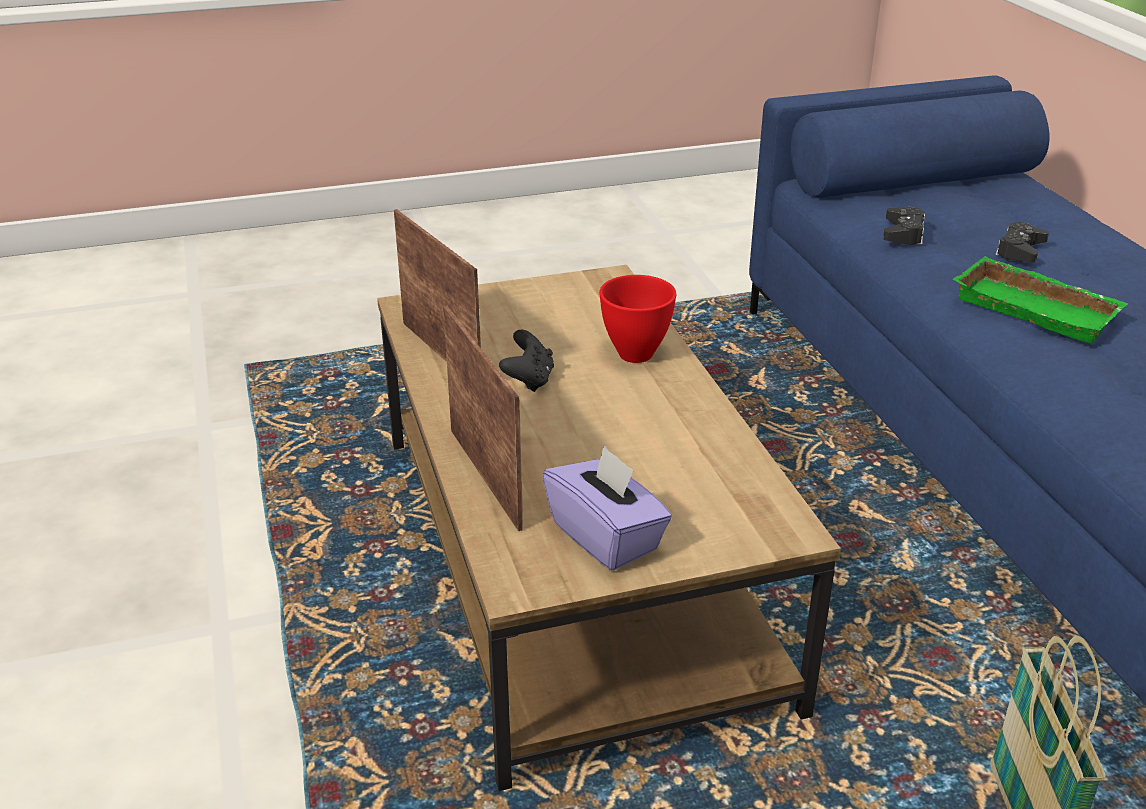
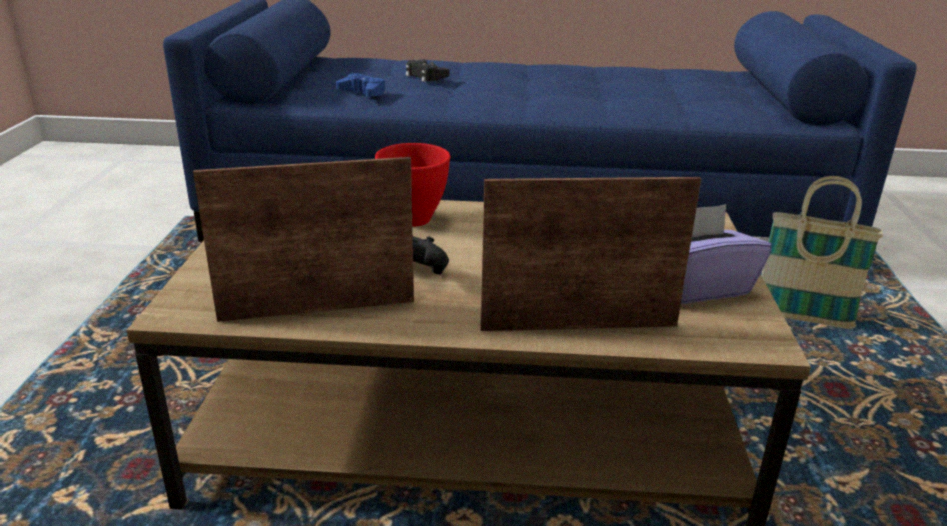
camera: 70 degrees left, 5 degrees down
(903, 233) = (363, 92): black game controller -> blue game controller
(1038, 308) = (503, 90): green tray -> none

